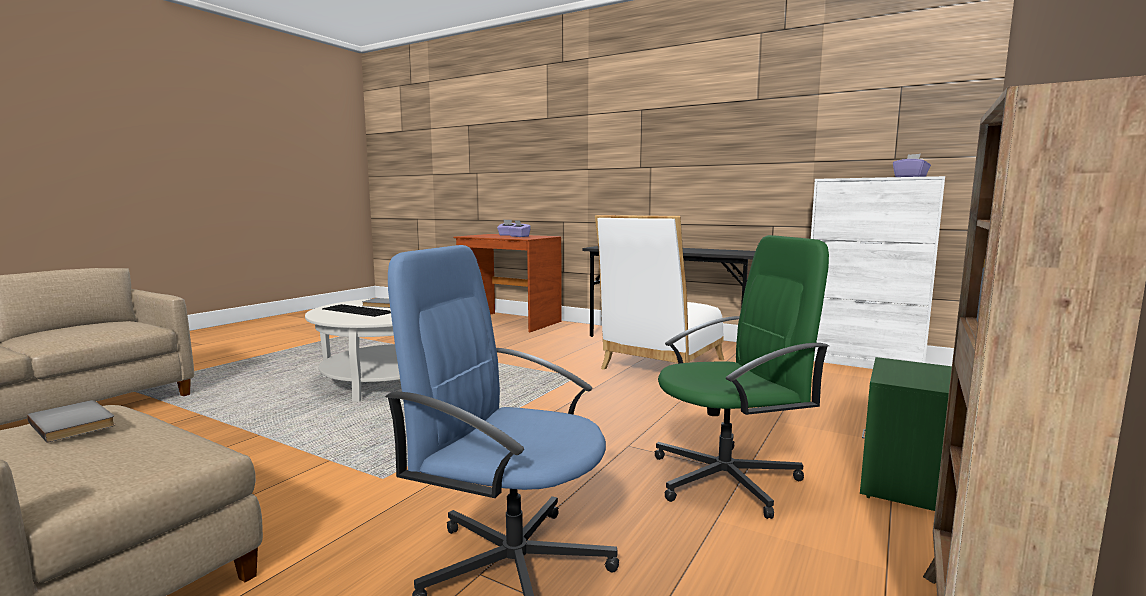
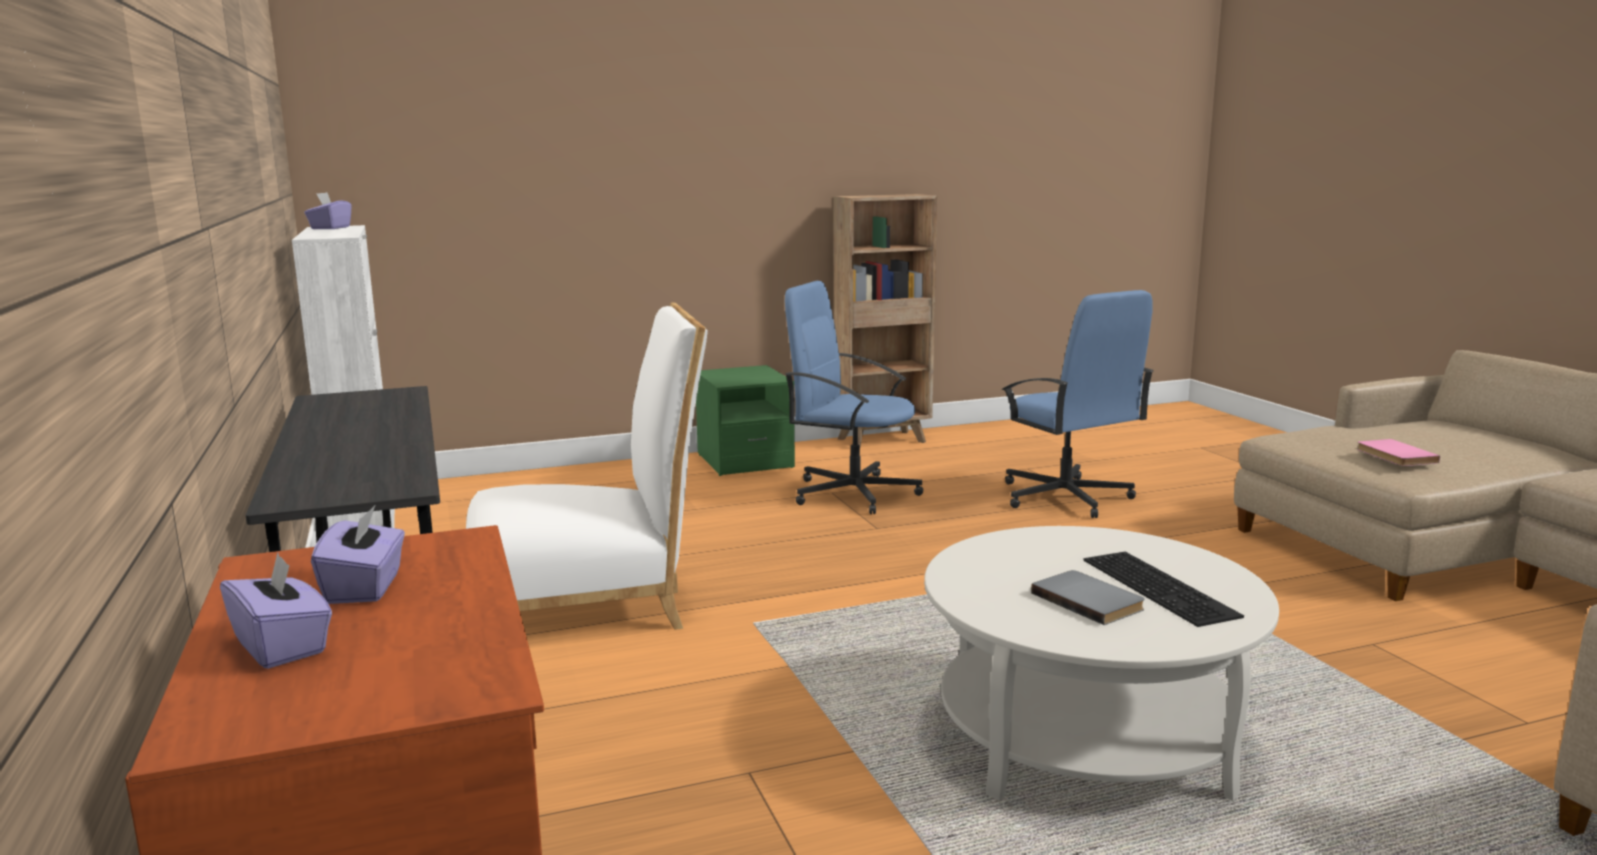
camera: 140 degrees left, 5 degrees up
(76, 423) = (1394, 456): grey book -> pink book
(727, 479) = (852, 493): green office chair -> blue office chair

